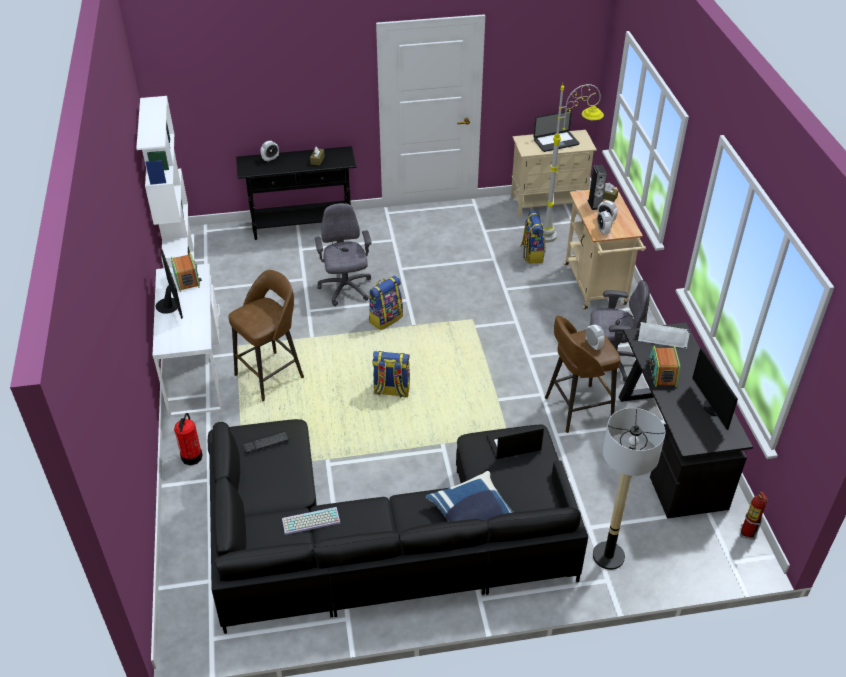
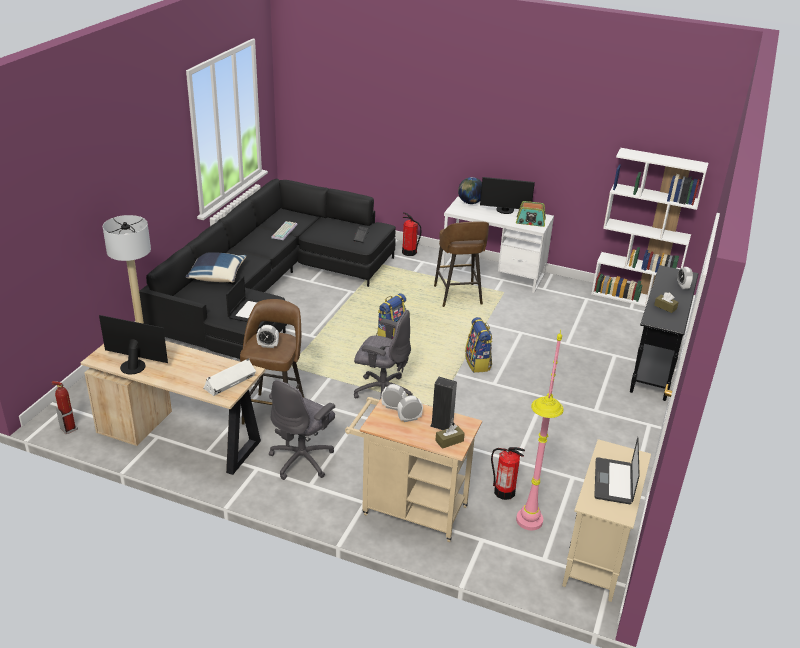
camera: 120 degrees right, 10 degrees down
(166, 338) = (470, 202): none -> globe
(345, 289) = (535, 358): grey office chair -> grey office chair (382, 392)
(532, 254) = (504, 491): backpack -> fire extinguisher
(562, 233) = (526, 537): grey floor lamp -> pink floor lamp
(662, 373) = (197, 361): radio -> none
(668, 447) = (181, 437): black desk -> beige desk

